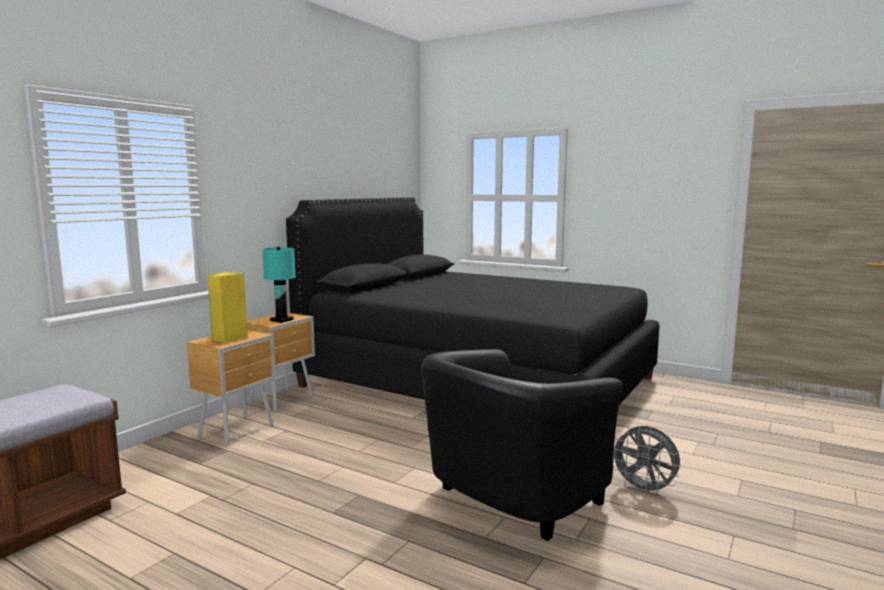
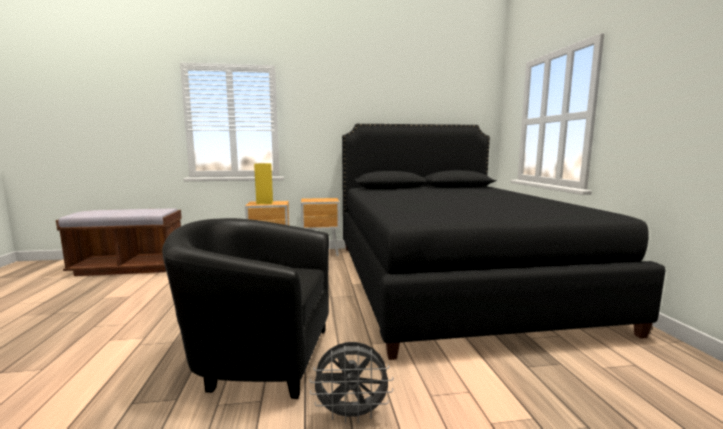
camera: 50 degrees right, 0 degrees up
(282, 320) = (318, 200): turquoise table lamp -> none
(644, 490) = (352, 414): grey fan -> grey fan turned 90 degrees counterclockwise

